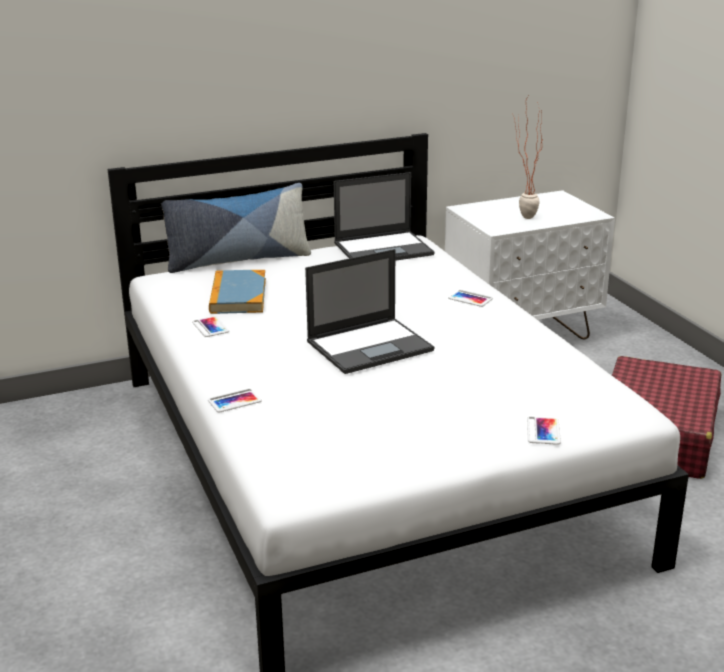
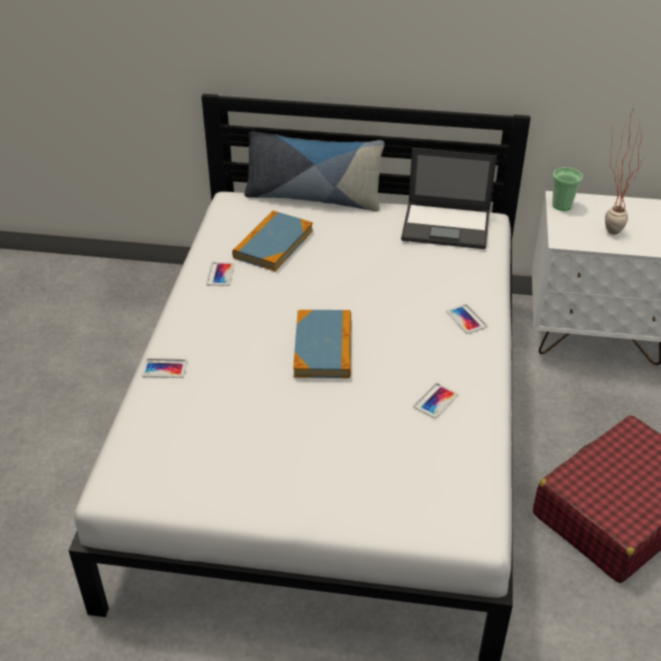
camera: 30 degrees right, 15 degrees up
(371, 346) = (323, 347): laptop -> book
(470, 211) = (562, 205): none -> cup
(543, 431) = (372, 513): phone -> phone (435, 400)

